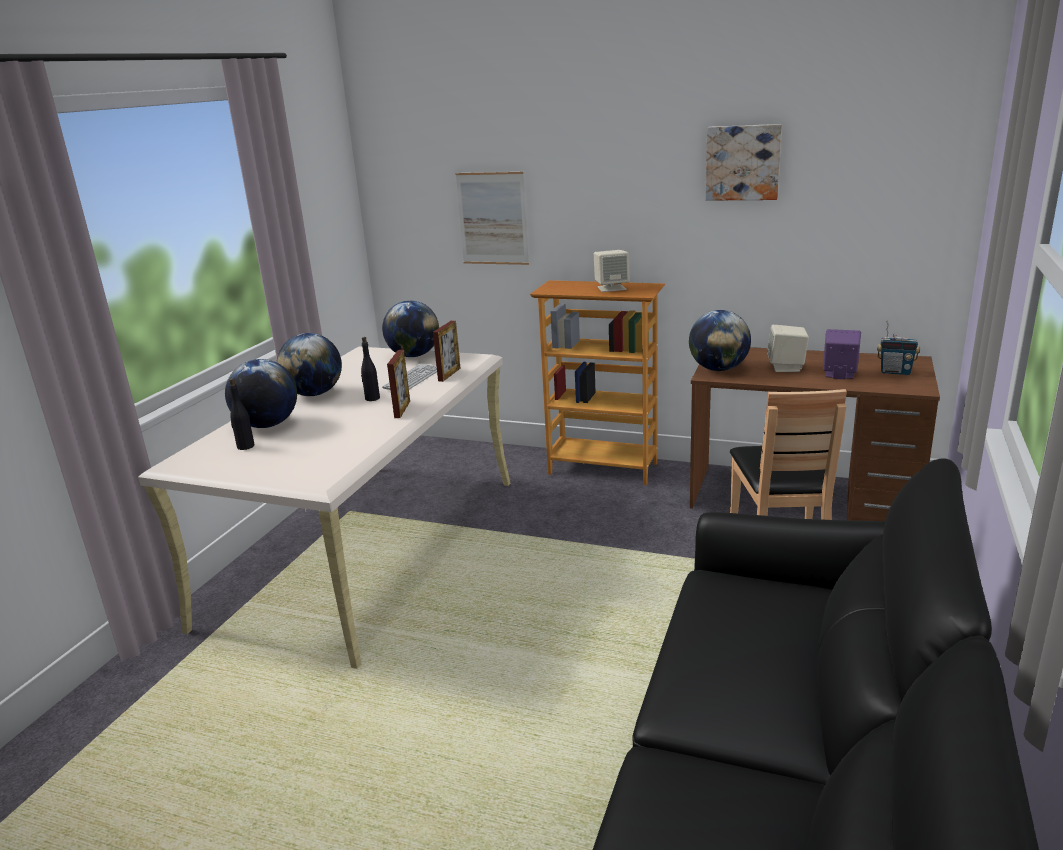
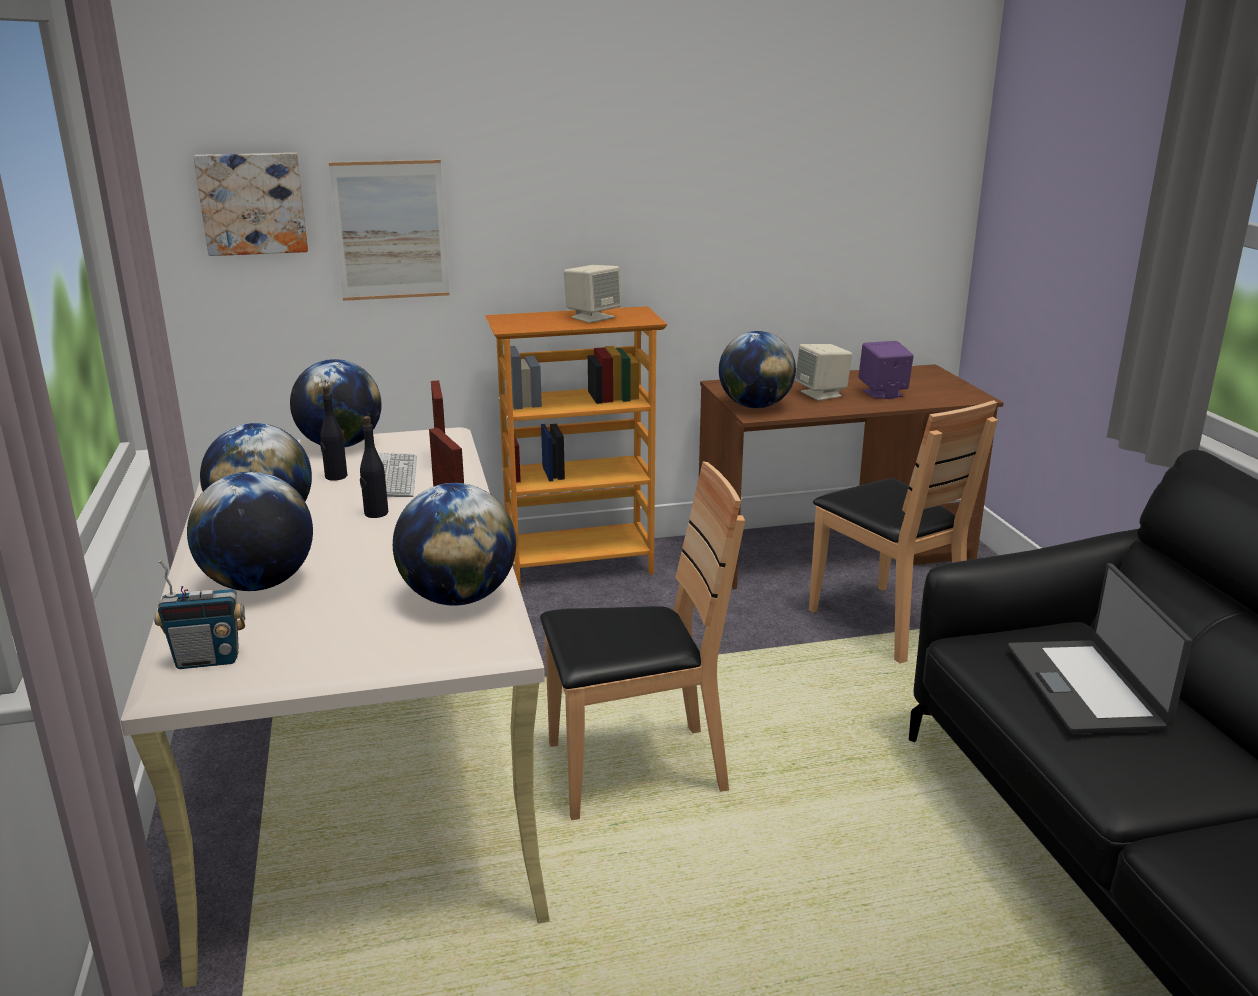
camera: 35 degrees left, 0 degrees up
(245, 446) = (275, 623): black bottle -> black bottle (335, 477)
(339, 454) = (458, 598): none -> globe
(494, 604) = (634, 770): none -> brown chair
(743, 162) = (738, 147): picture -> picture (253, 203)
(743, 632) = (1087, 686): none -> laptop
(895, 372) = (930, 384): radio -> radio (208, 660)

